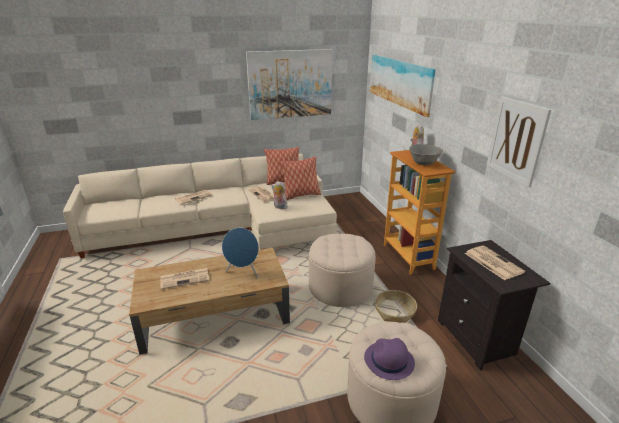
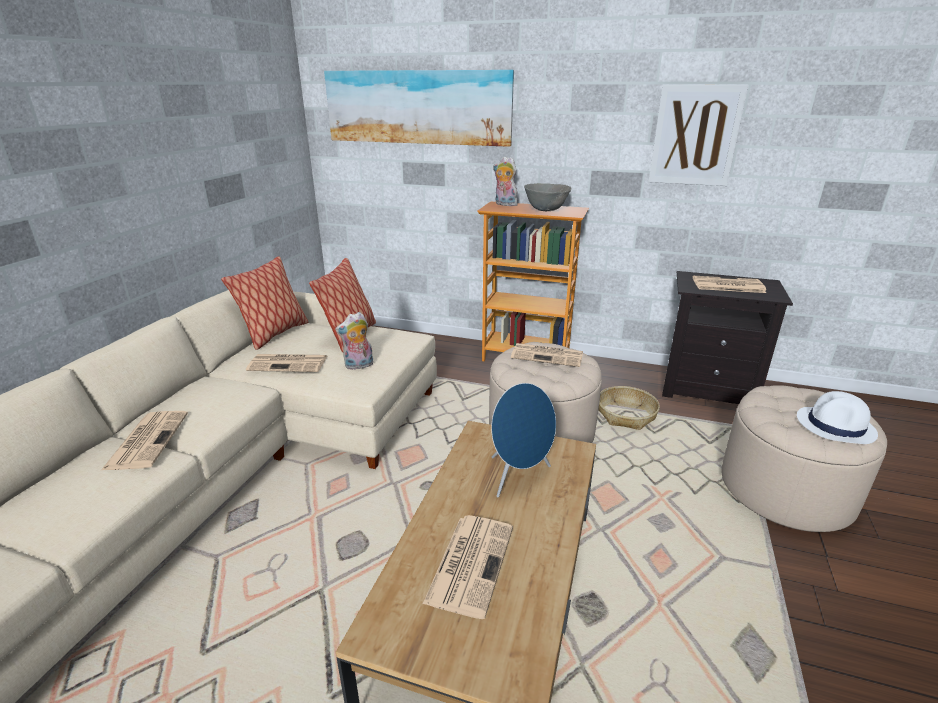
camera: 55 degrees left, 0 degrees up
(290, 84) = (207, 134): picture -> none
(349, 245) = (548, 355): none -> newspaper
(388, 361) = (836, 426): purple hat -> white hat

